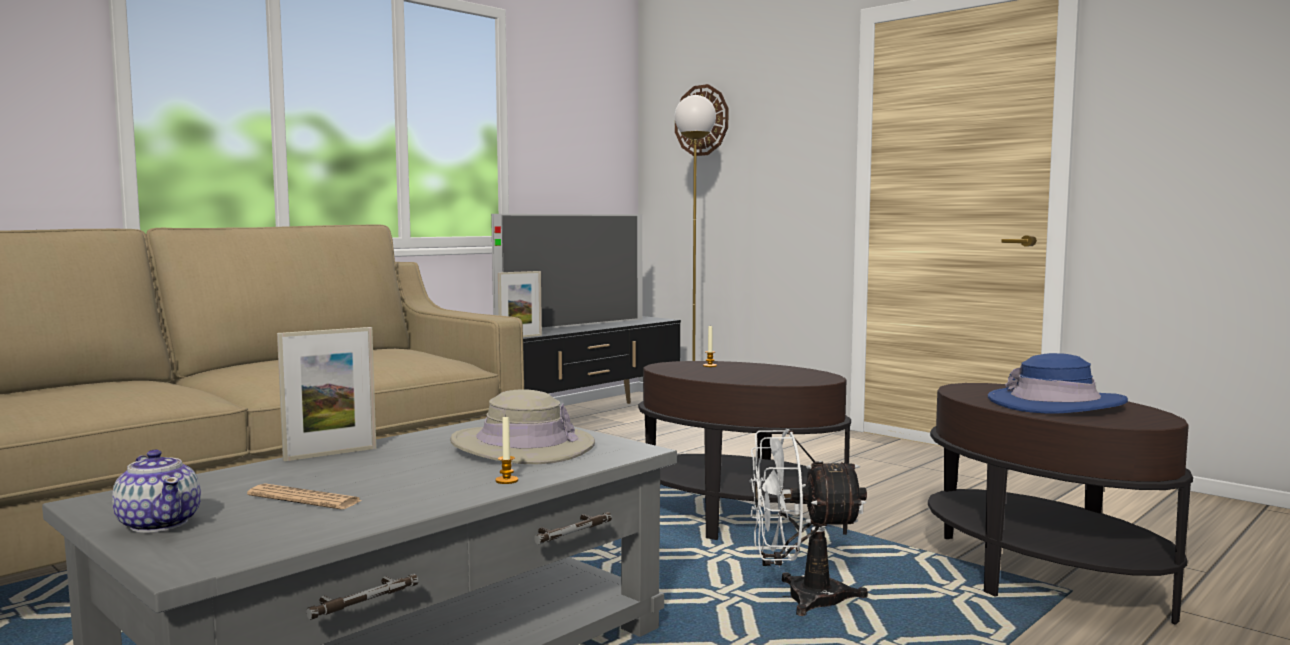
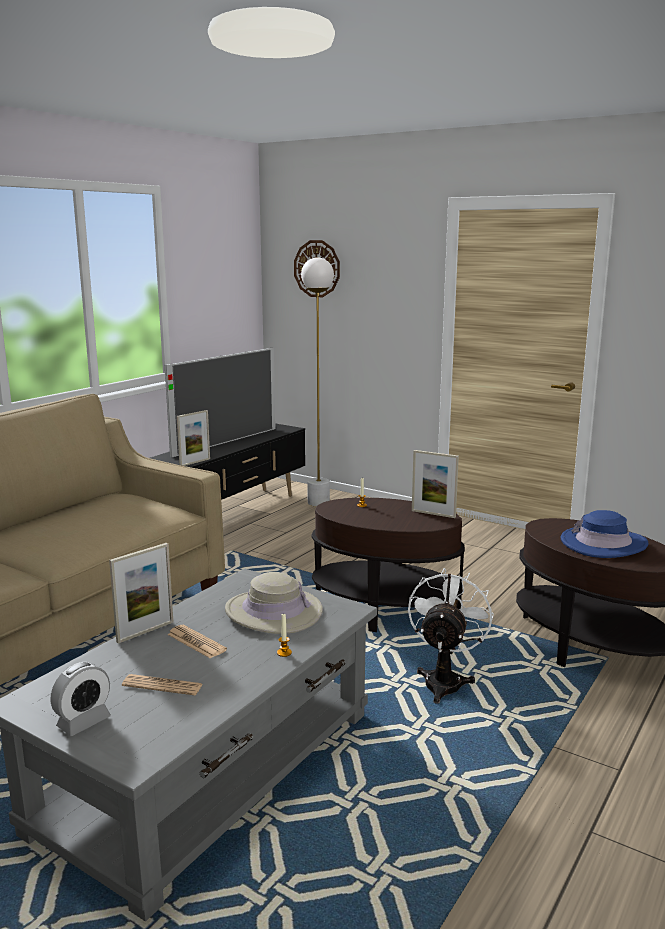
camera: 10 degrees left, 10 degrees up
(159, 523) = (83, 722): teapot -> alarm clock
(390, 465) = (196, 642): none -> newspaper
(799, 599) = (444, 680): white fan -> white fan turned 120 degrees clockwise
(806, 374) = (433, 514): none -> picture frame

